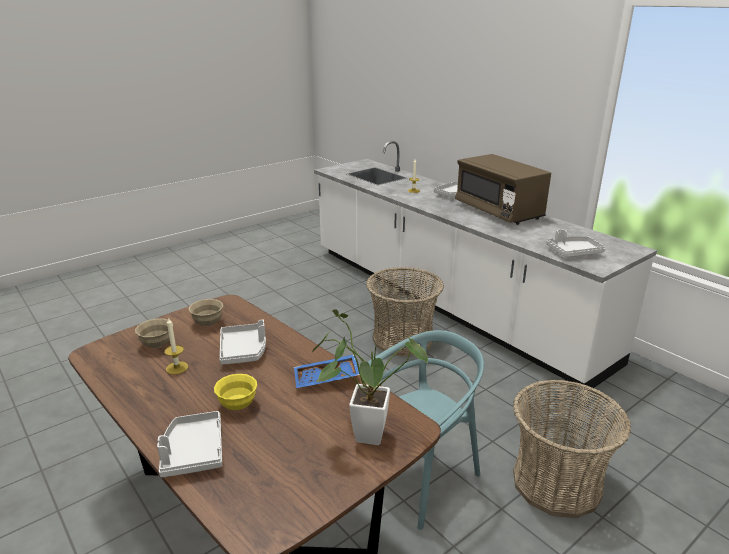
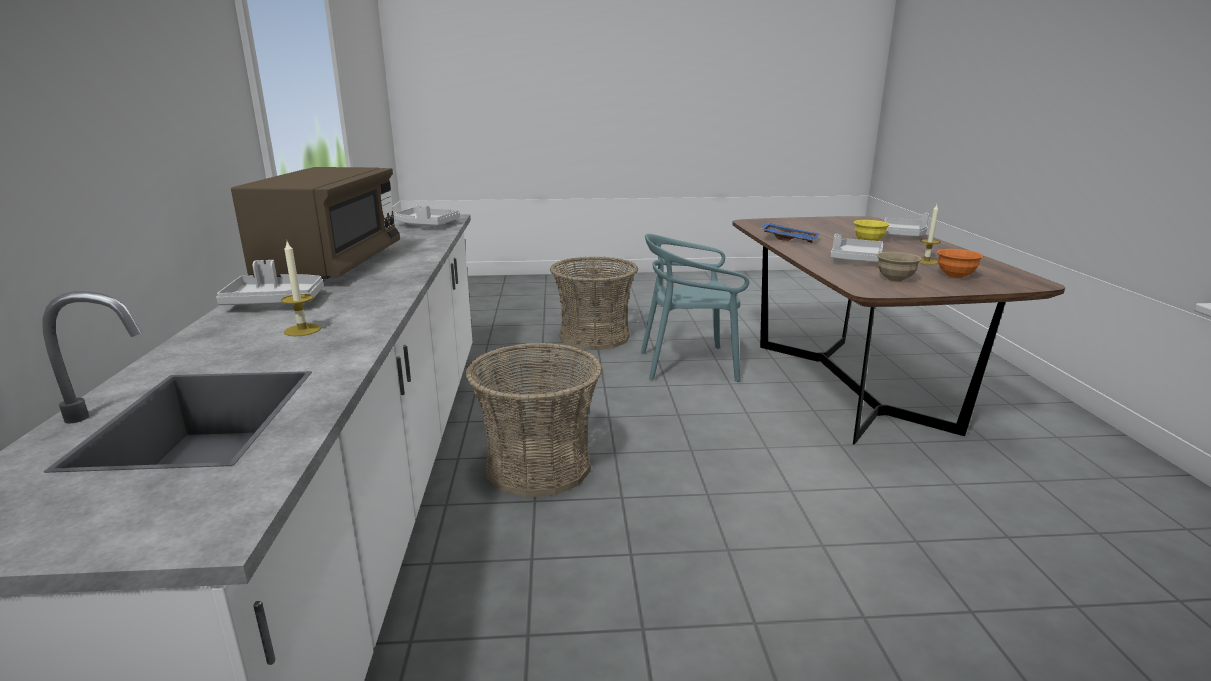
camera: 145 degrees left, 5 degrees down
(157, 344) = (955, 276): beige bowl -> orange bowl
(362, 434) = (785, 225): potted plant -> none

